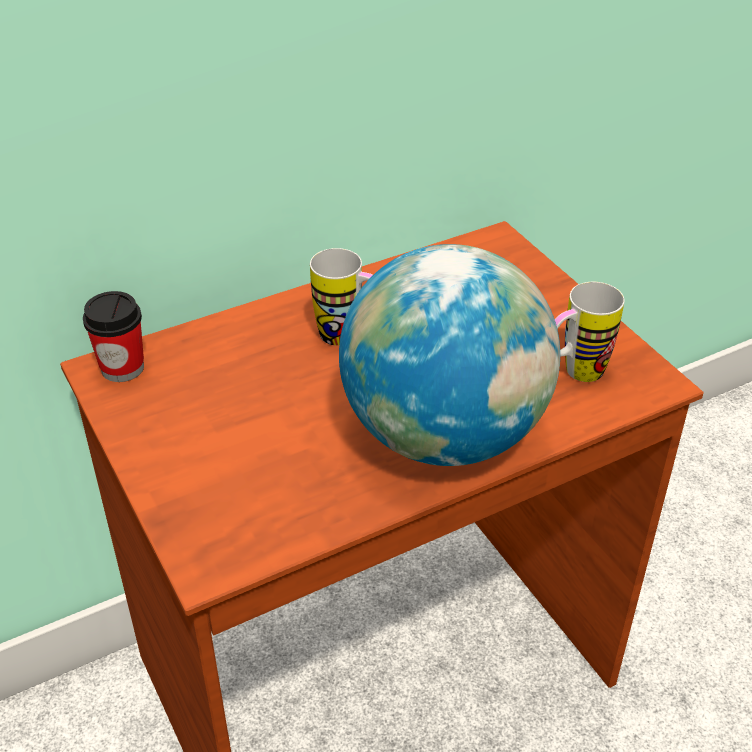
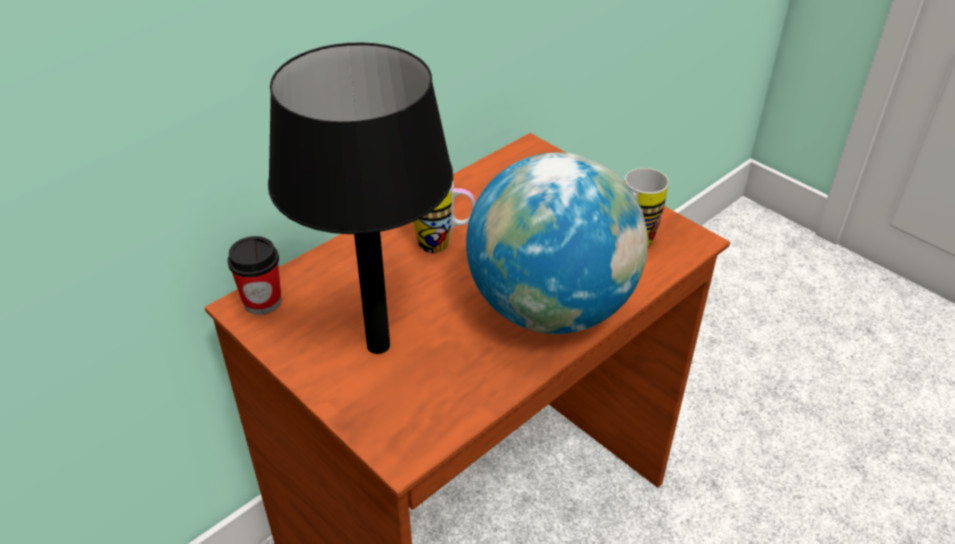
camera: 15 degrees left, 0 degrees up
(227, 440) = (377, 346): none -> black table lamp

